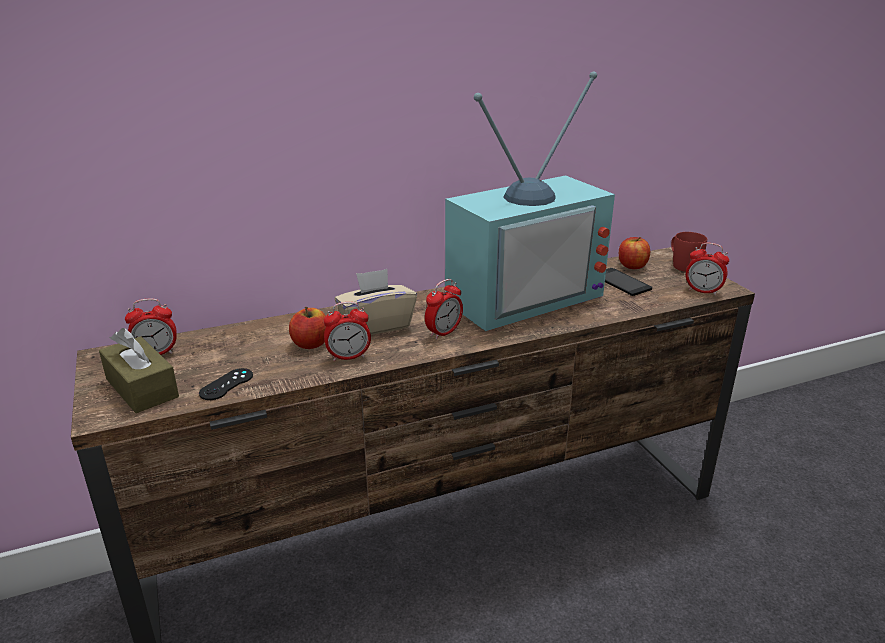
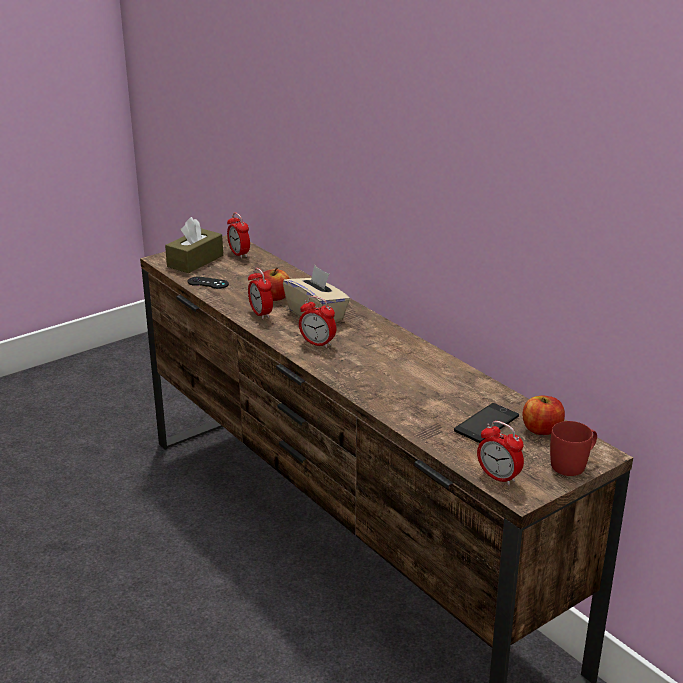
camera: 75 degrees right, 0 degrees up
(521, 295) = (416, 370): television -> none
(703, 291) = (498, 477): alarm clock -> alarm clock turned 60 degrees counterclockwise

